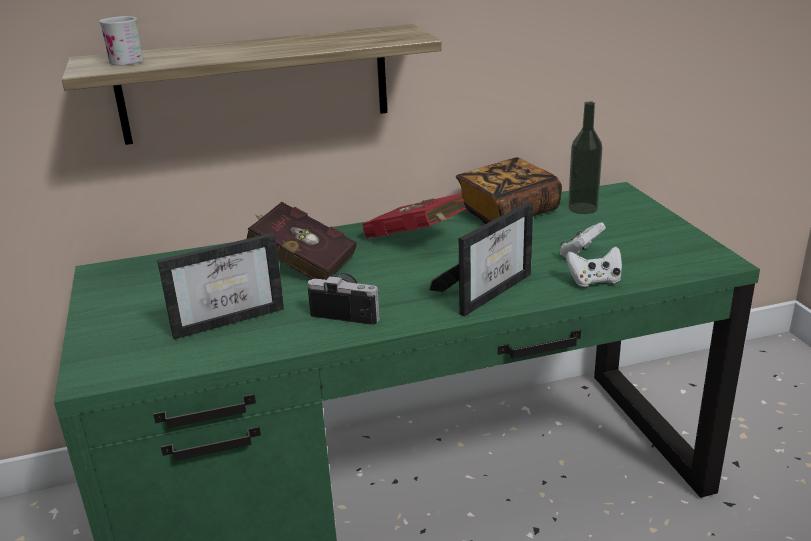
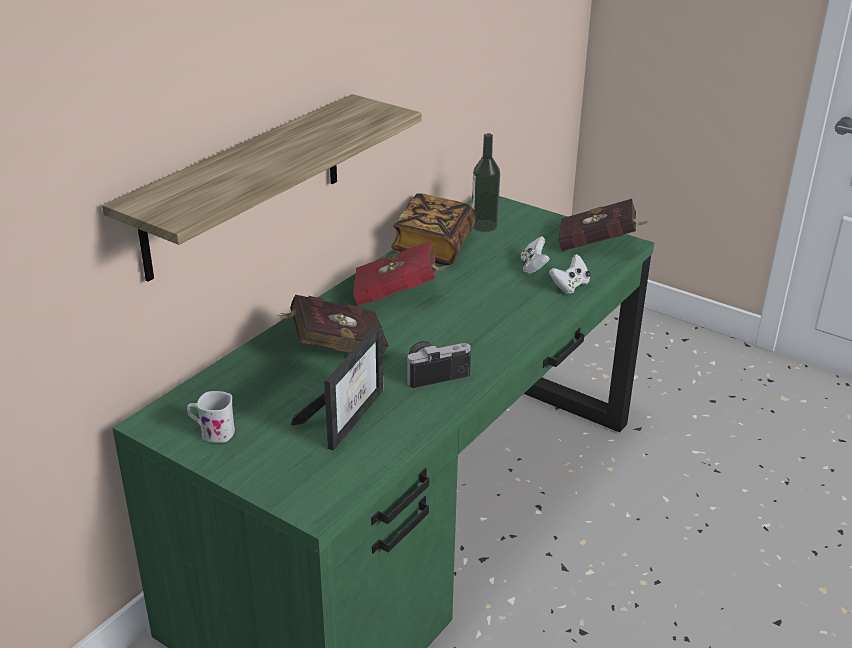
camera: 40 degrees left, 5 degrees up
(123, 61) = (184, 197): white mug -> white mug (212, 433)
(488, 290) = (510, 318): picture frame -> none
(684, 254) = (599, 245): none -> red book

